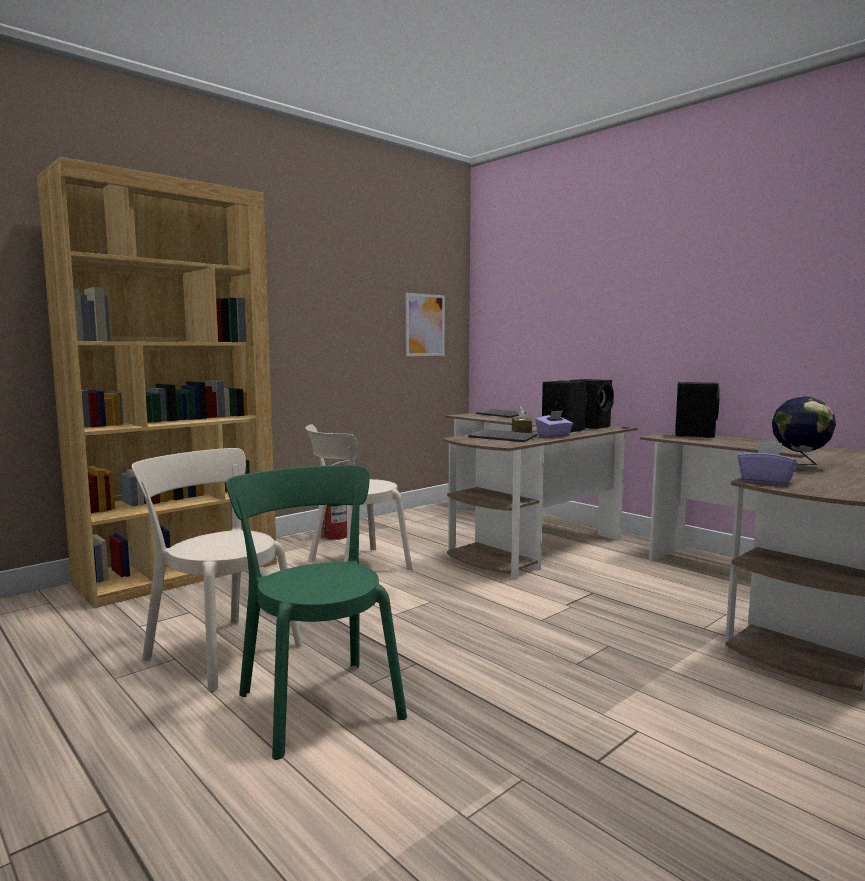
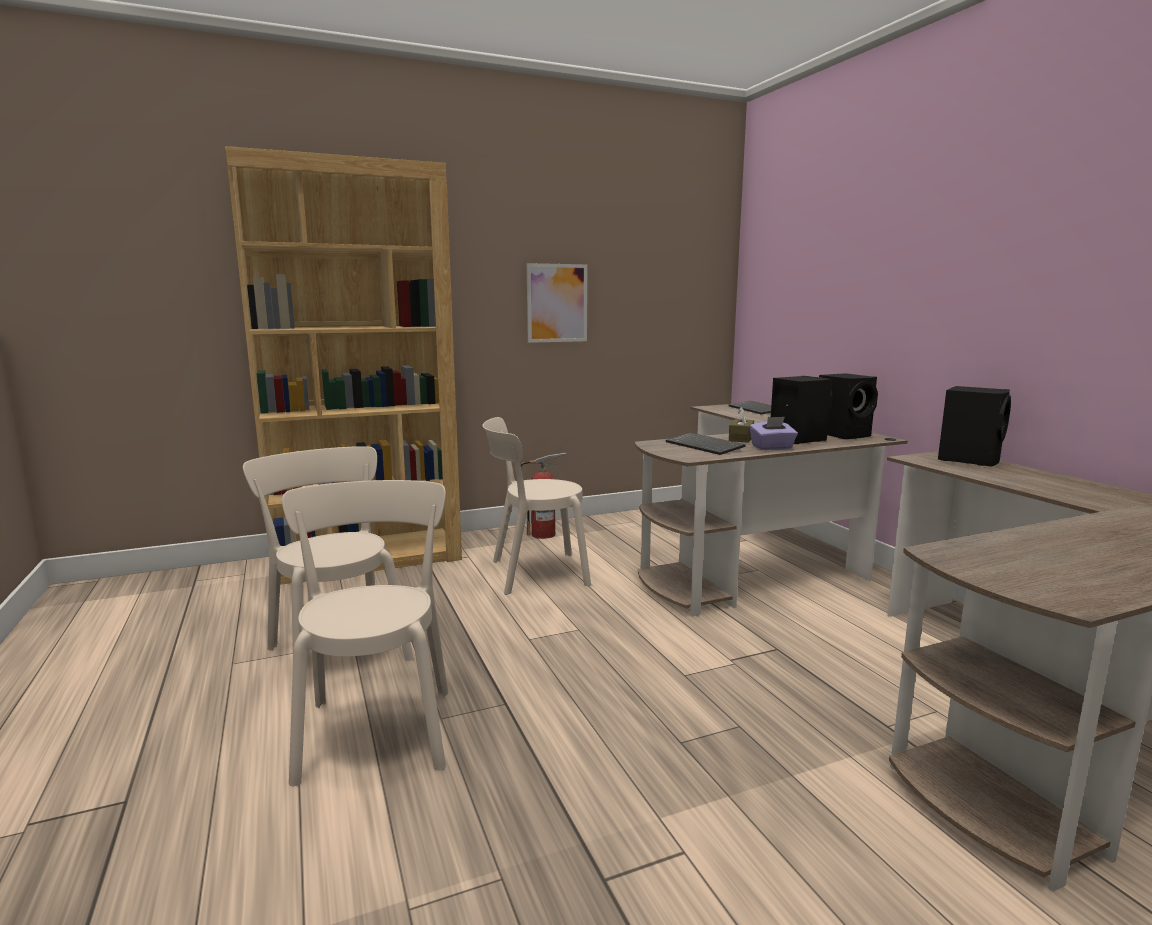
camera: 20 degrees right, 5 degrees up
(318, 701) = (377, 728): green chair -> beige chair
(425, 325) = (674, 300): picture -> picture (557, 303)
(766, 481) = (955, 554): purple tissue box -> none
(799, 466) = (1052, 532): globe -> none

